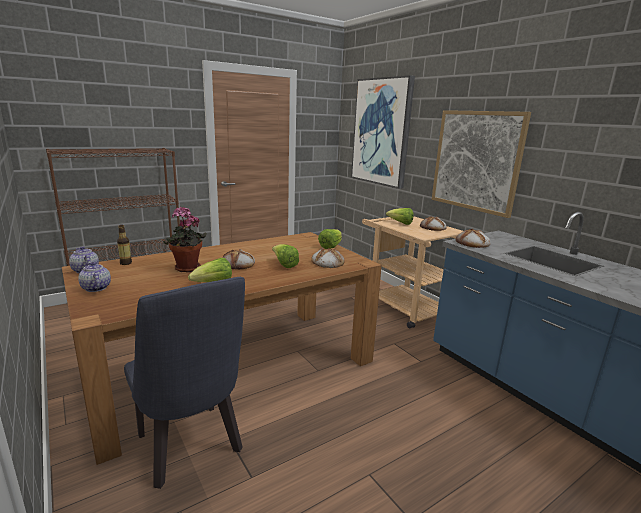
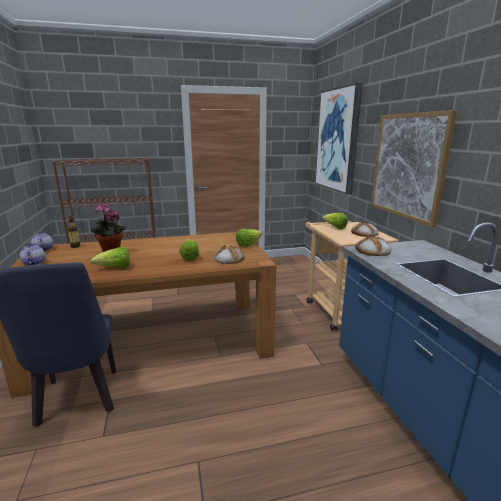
camera: 20 degrees right, 0 degrees up
(238, 264) = (153, 254): bread -> none

